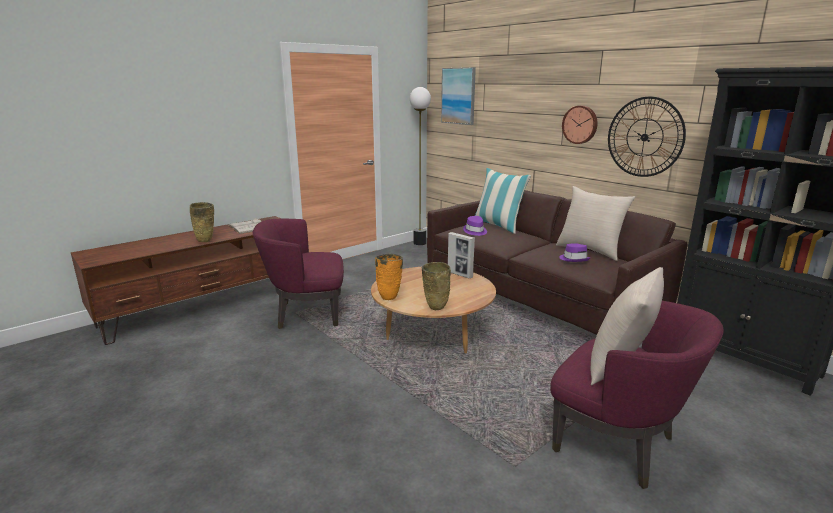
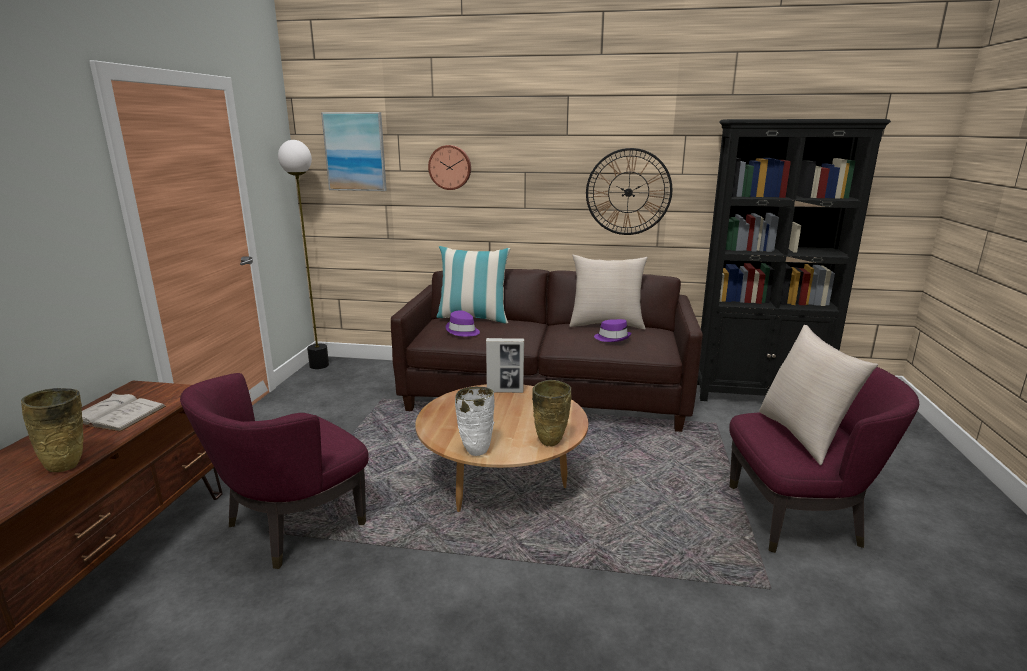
camera: 40 degrees left, 0 degrees up
(390, 297) = (476, 450): orange vase -> white vase
(580, 124) = (549, 182): wall clock -> wall clock (450, 167)

